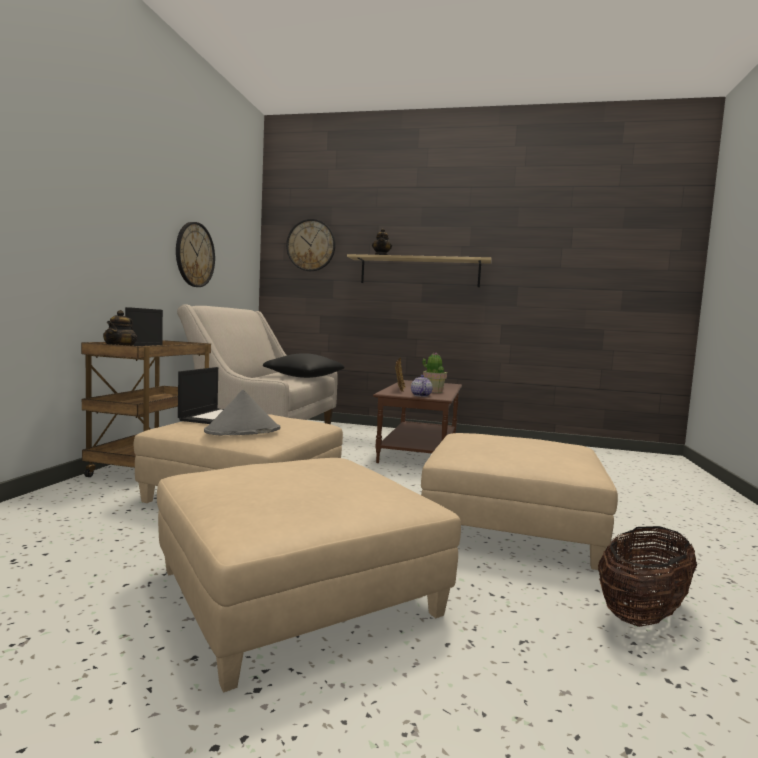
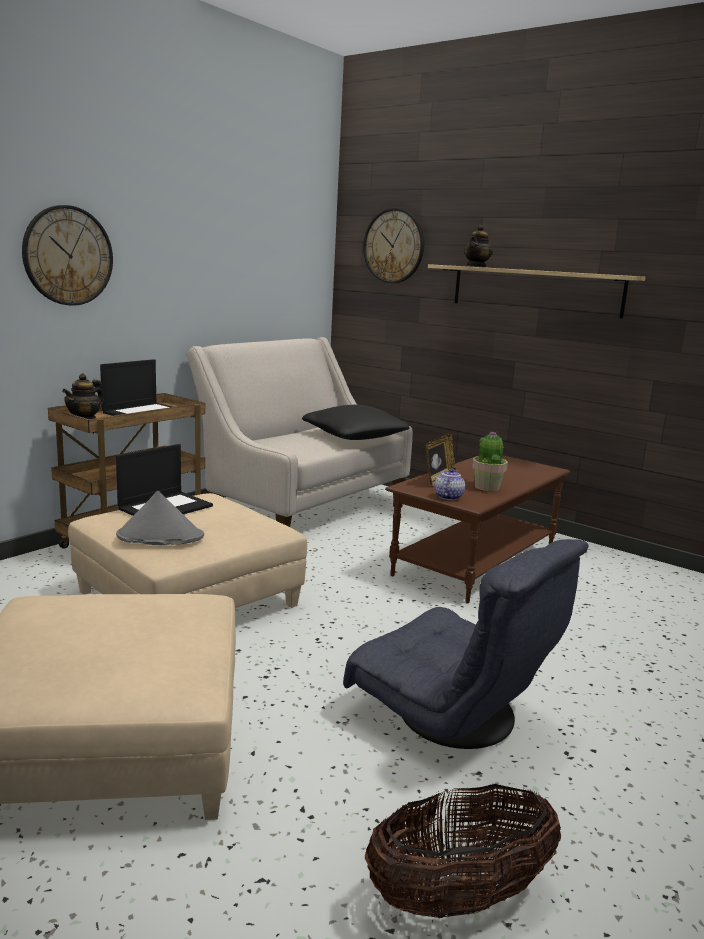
camera: 25 degrees right, 10 degrees up
(194, 255) = (216, 279): wall clock -> wall clock (68, 256)
(512, 525) = (453, 716): beige ottoman -> grey armchair

